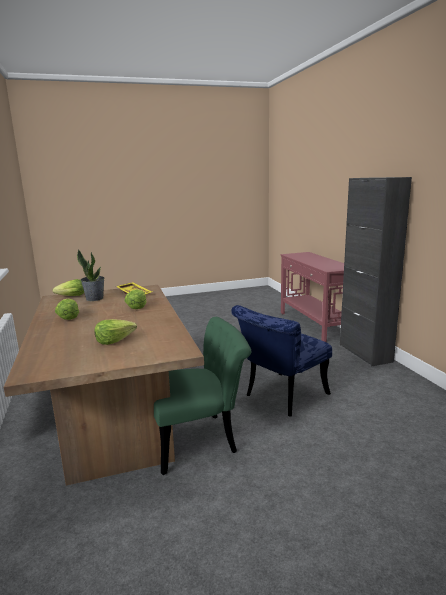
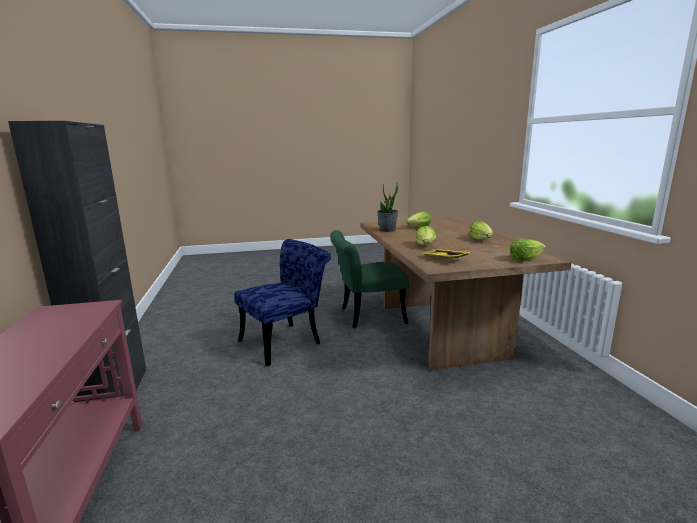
camera: 175 degrees left, 0 degrees up
(94, 298) = (488, 255): potted plant -> potted plant (387, 230)

